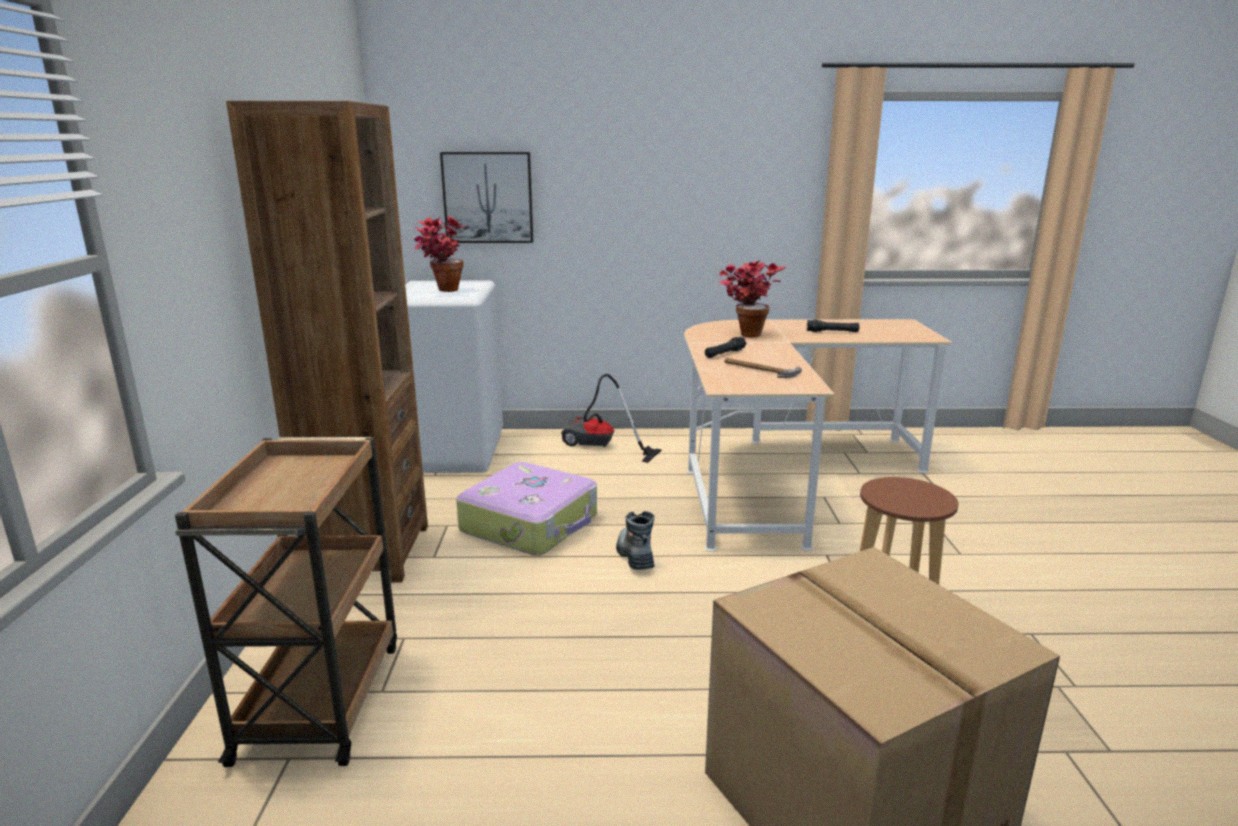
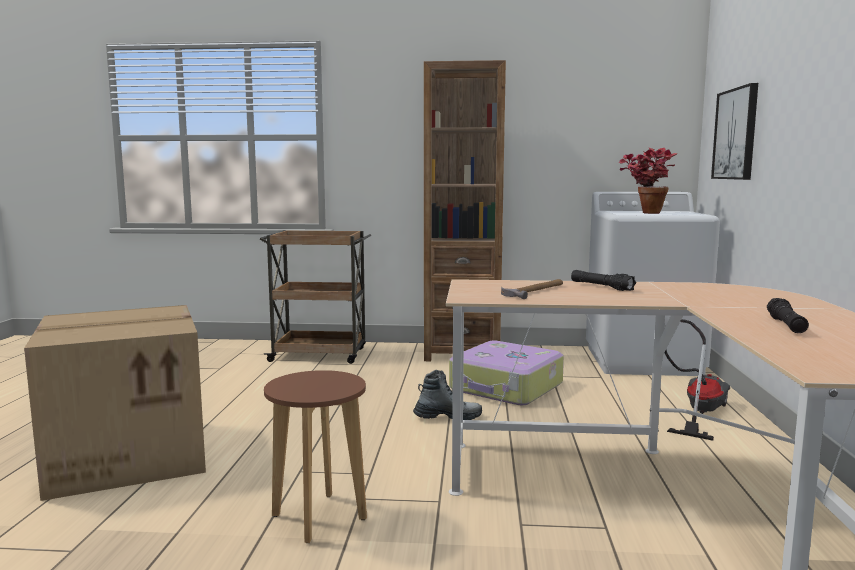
camera: 95 degrees right, 10 degrees down
(745, 333) = (720, 296): potted plant -> none

